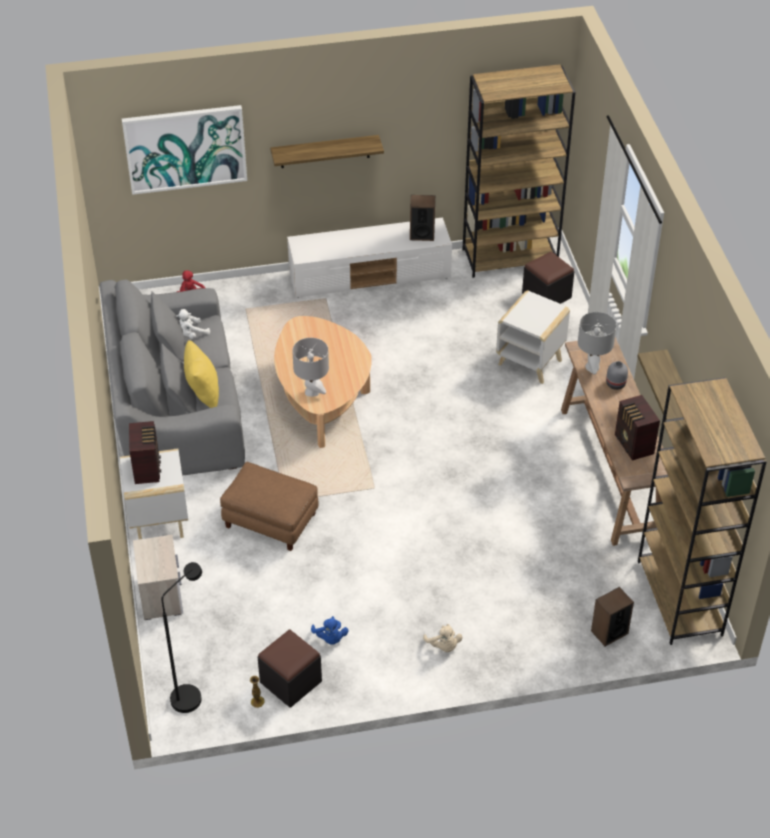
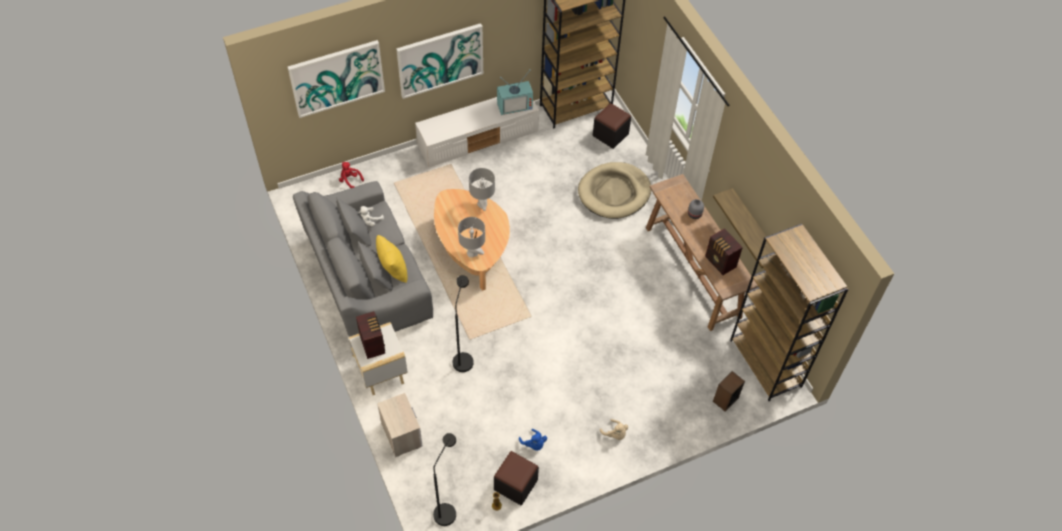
camera: 15 degrees left, 10 degrees up
(270, 521) = (463, 357): brown ottoman -> black floor lamp
(325, 151) = (440, 60): shelf -> picture
(422, 234) = (514, 104): speaker -> television
(531, 362) = (614, 192): white side table -> beige dog bed
(592, 367) = (674, 203): grey table lamp -> grey table lamp (482, 204)

